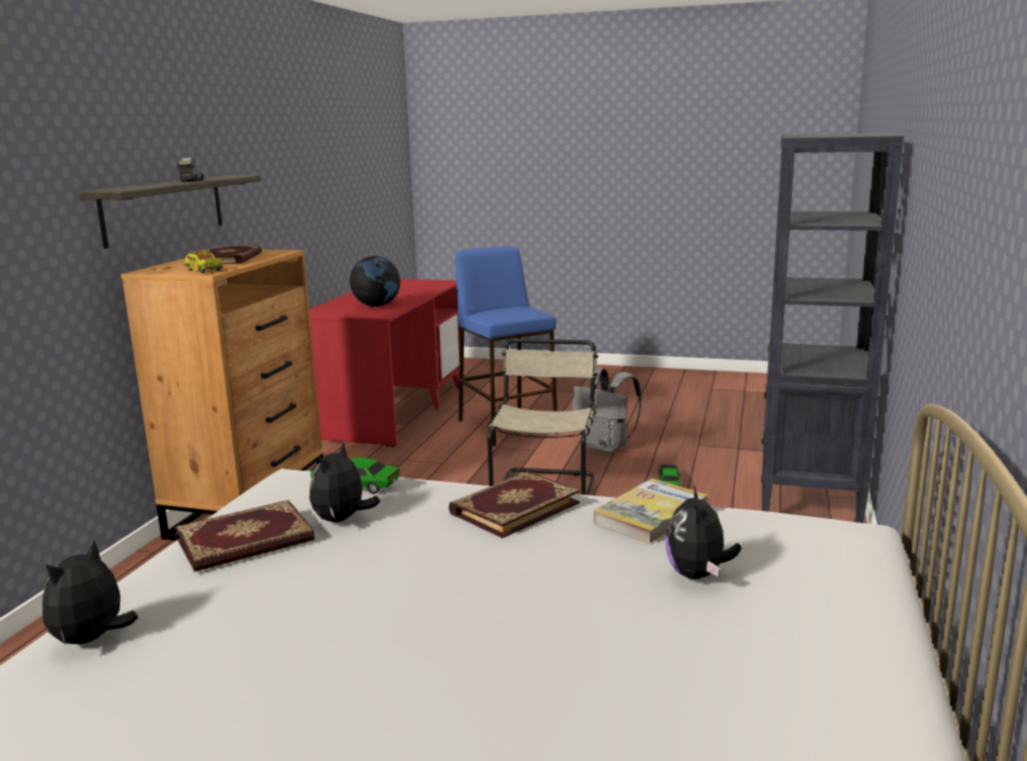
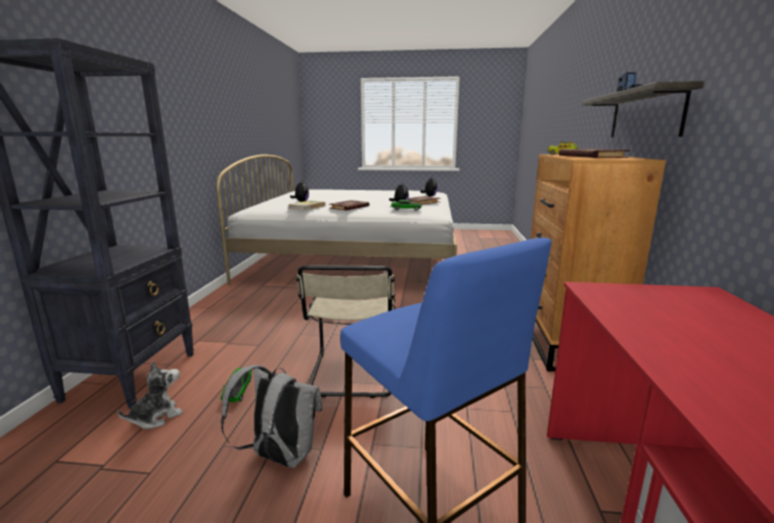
camera: 170 degrees right, 0 degrees up
(376, 306) = (659, 314): globe -> none
(731, 470) = (156, 417): none -> plush toy

